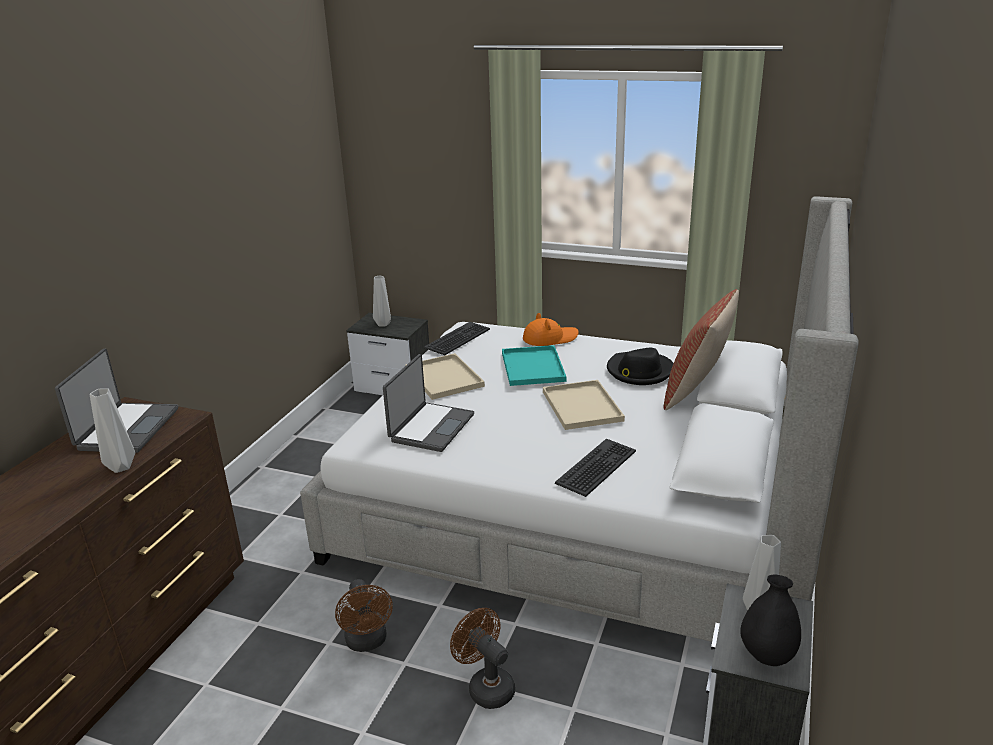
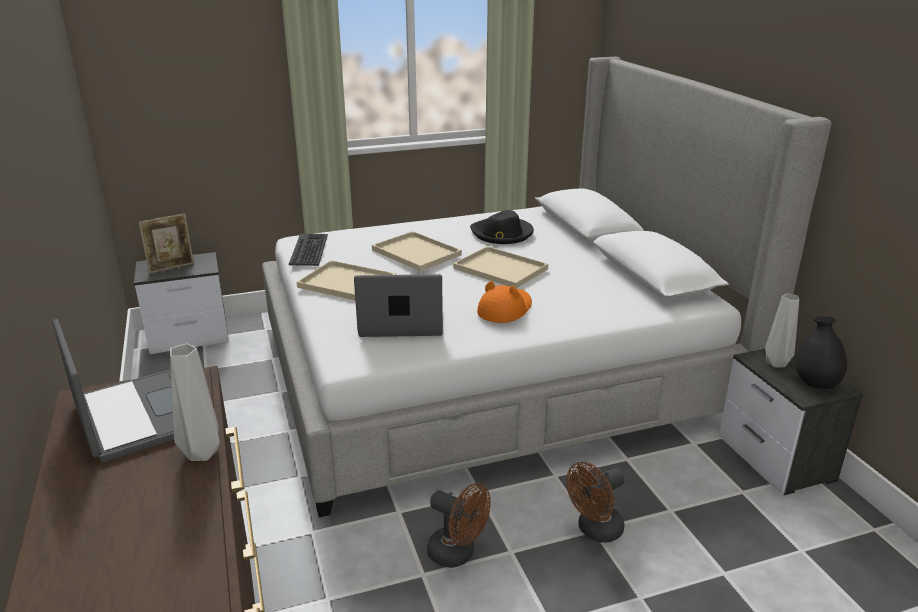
camera: 40 degrees left, 0 degrees up
(383, 324) = (171, 267): grey vase -> picture frame
(430, 427) = (401, 324): laptop -> laptop turned 75 degrees counterclockwise
(486, 686) = (595, 531): brown fan -> brown fan turned 45 degrees counterclockwise
(534, 367) = (418, 252): turquoise tray -> beige tray
(550, 338) = (393, 229): orange hat -> orange hat (505, 309)
(597, 468) = (580, 305): keyboard -> none
(697, 391) = (562, 235): pillow -> none

